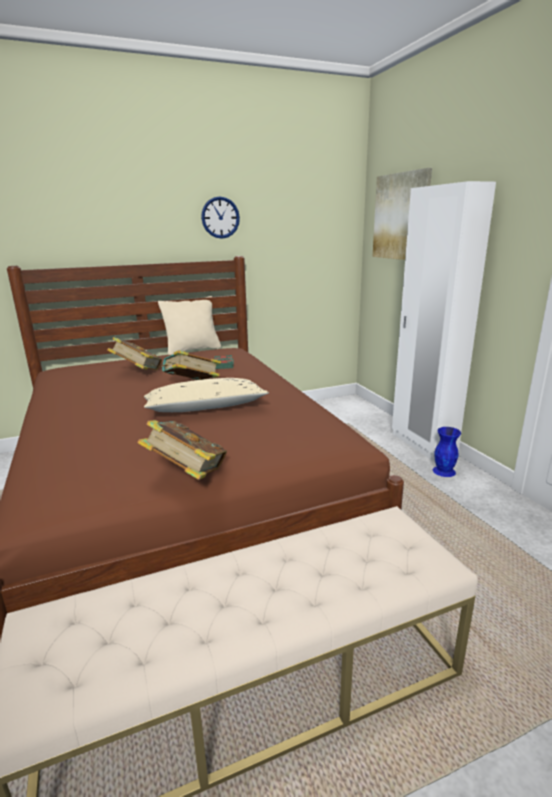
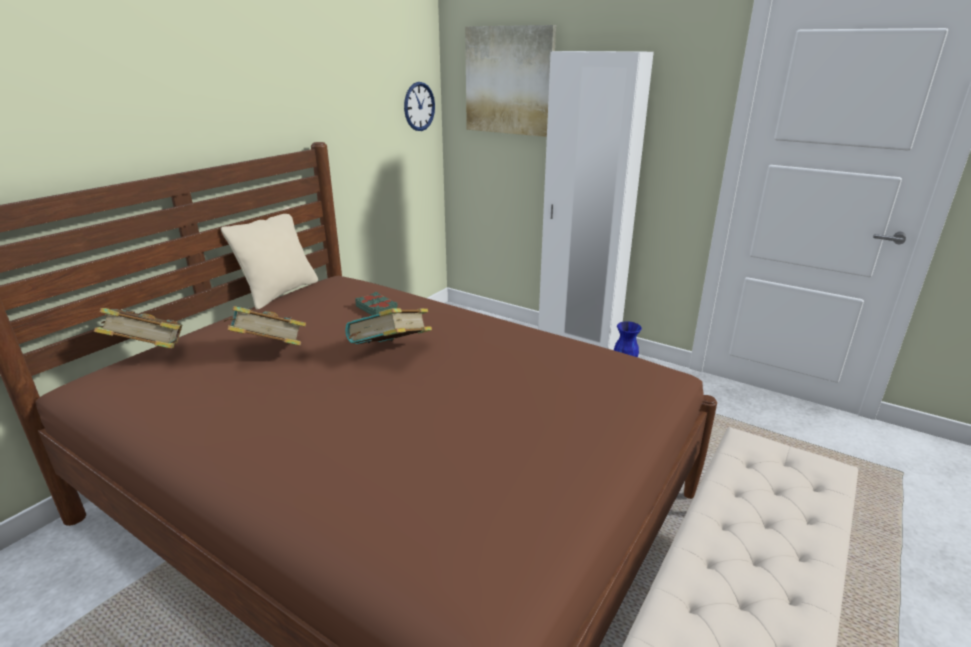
camera: 35 degrees left, 5 degrees up
(187, 474) = (590, 478): book -> book (148, 354)
(205, 408) = (464, 380): beige pillow -> none
(220, 217) = (285, 86): wall clock -> wall clock (419, 106)

